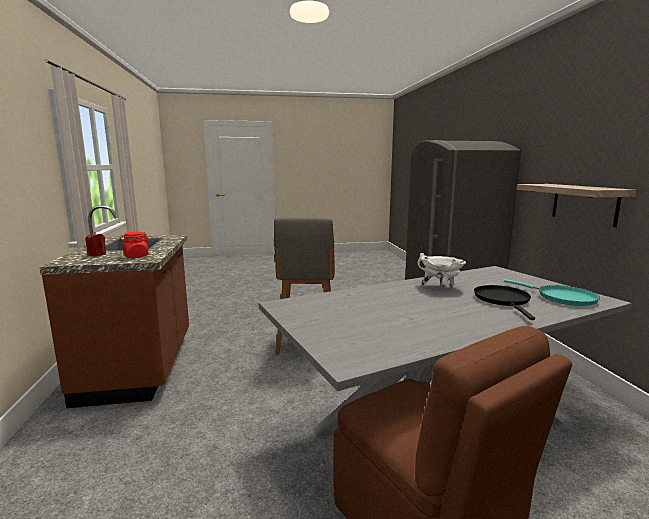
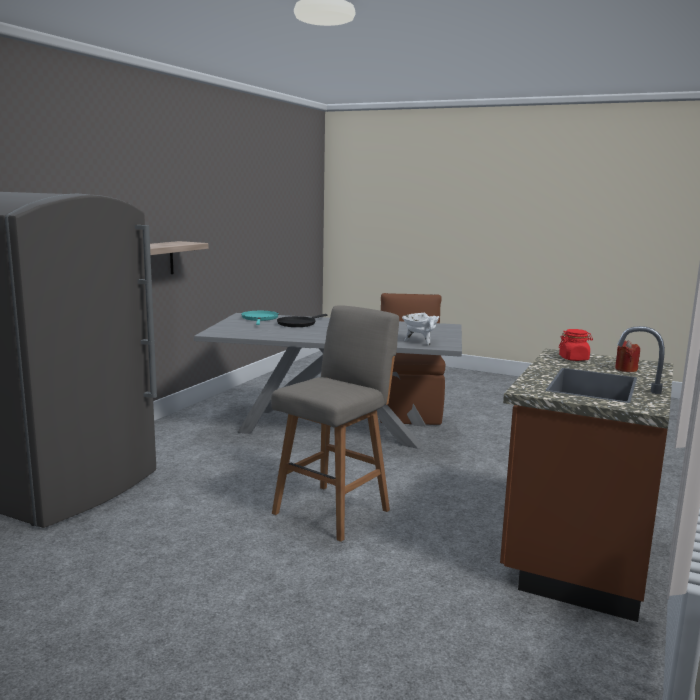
camera: 145 degrees left, 0 degrees up
(440, 287) = (307, 334): white cooking pot -> white cooking pot (420, 342)

